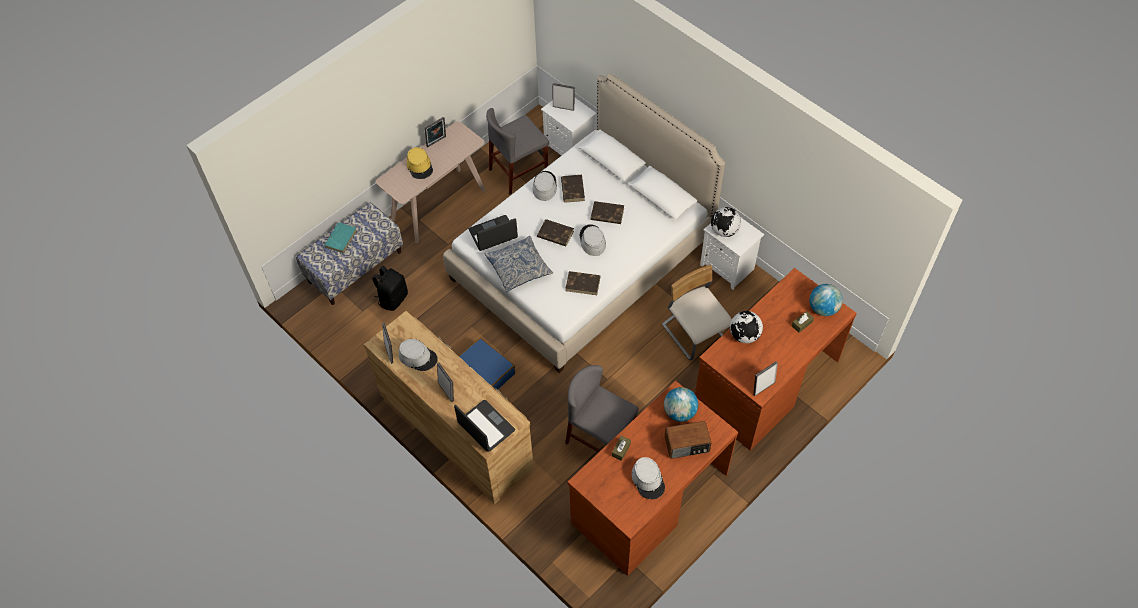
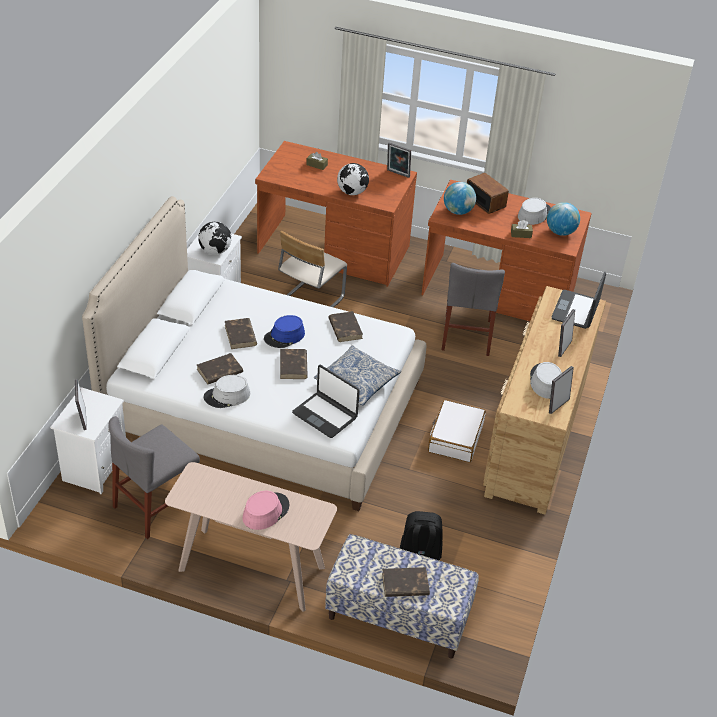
camera: 120 degrees left, 15 degrees down
(341, 238) = (404, 584): turquoise book -> brown book
(420, 166) = (265, 511): yellow hat -> pink hat
(437, 142) = (214, 510): picture frame -> none
(485, 371) = (455, 438): blue suitcase -> white suitcase
(518, 171) = (156, 506): grey chair -> grey chair turned 105 degrees clockwise
(592, 240) = (284, 336): grey hat -> blue hat
(823, 308) = (292, 157): globe -> globe (560, 232)

